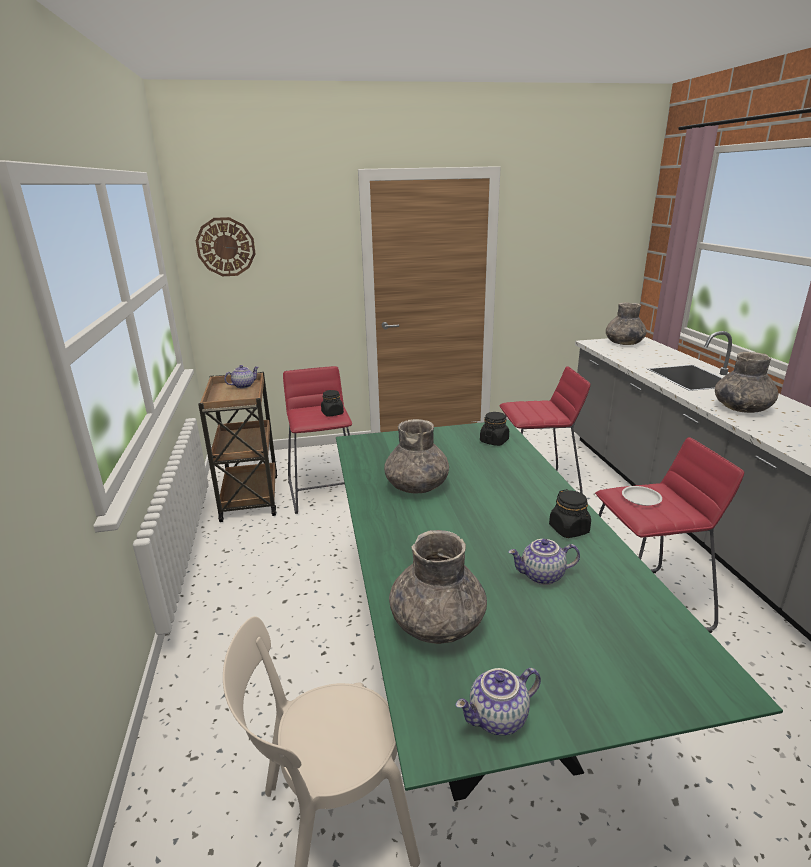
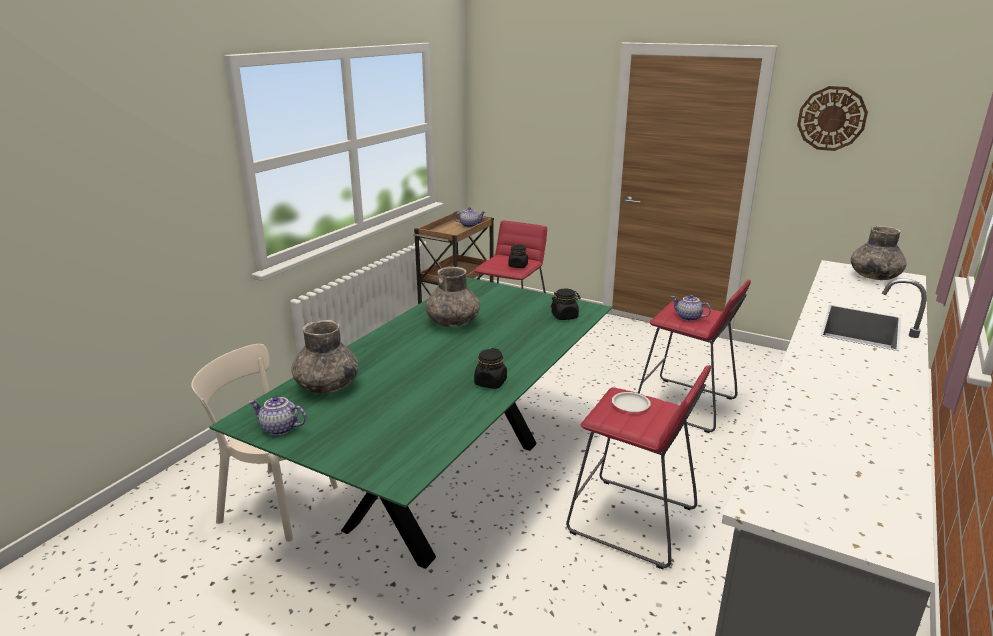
camera: 40 degrees right, 0 degrees up
(226, 247) = (502, 105): wall clock -> wall clock (831, 118)
(542, 576) = (420, 394): teapot -> teapot (688, 318)
(741, 408) = (832, 366): grey vase -> none

